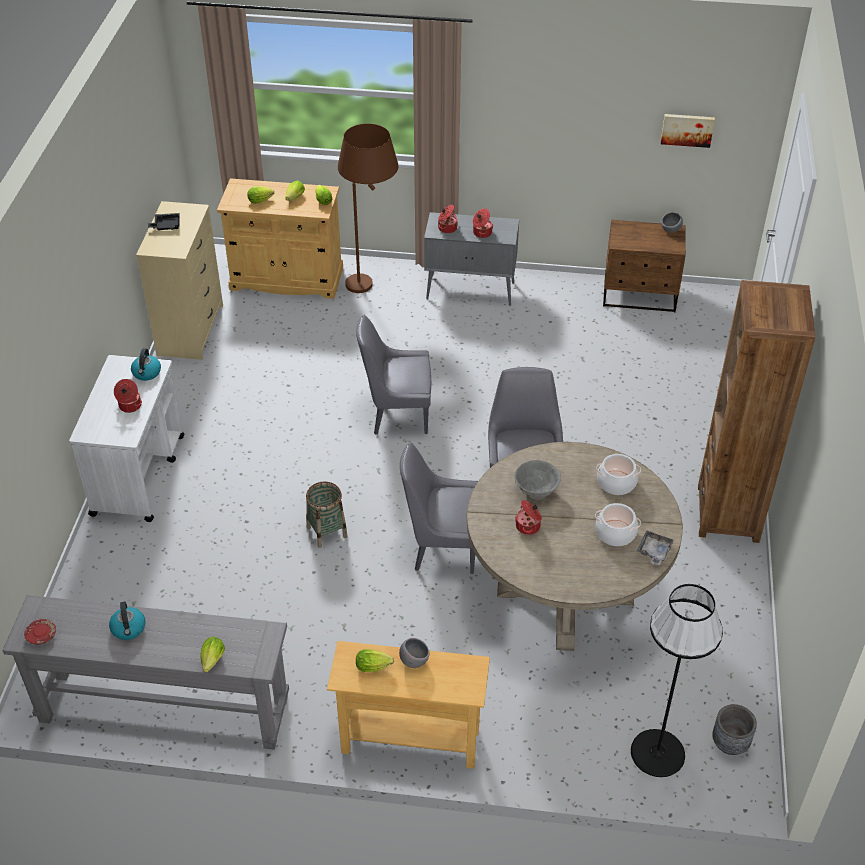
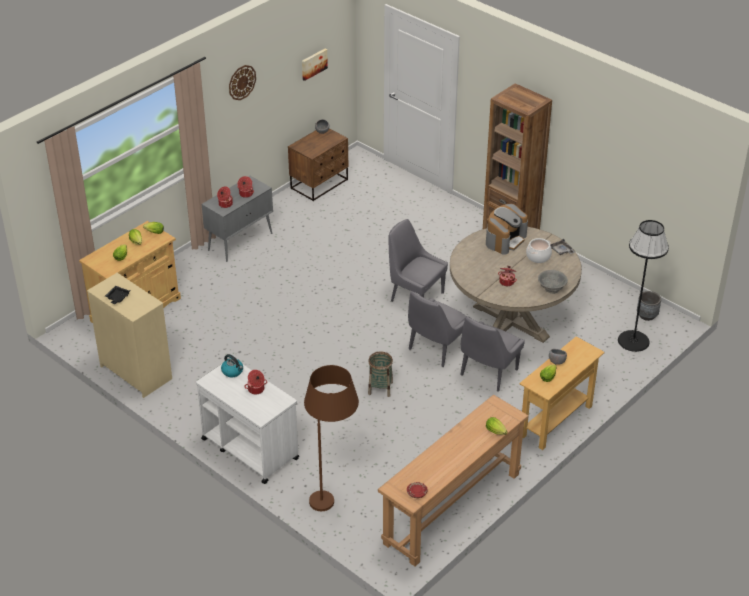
camera: 55 degrees left, 5 degrees down
(129, 629) = (444, 455): kettle -> none
(164, 709) = (452, 508): grey console table -> brown console table
(373, 288) = (190, 278): brown floor lamp -> brown floor lamp (333, 496)
(397, 413) = (313, 318): grey chair -> grey chair (487, 373)
(536, 490) = (484, 267): grey bowl -> grey bowl (551, 289)
(546, 91) = (242, 82): none -> wall clock
(616, 483) = (505, 240): cooking pot -> coffee machine

